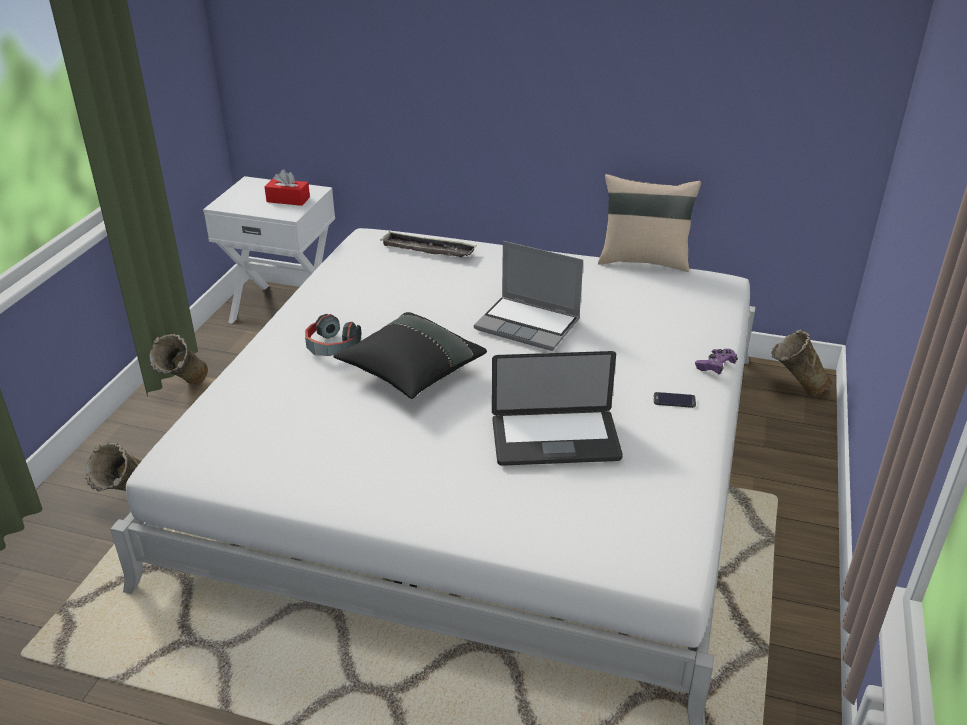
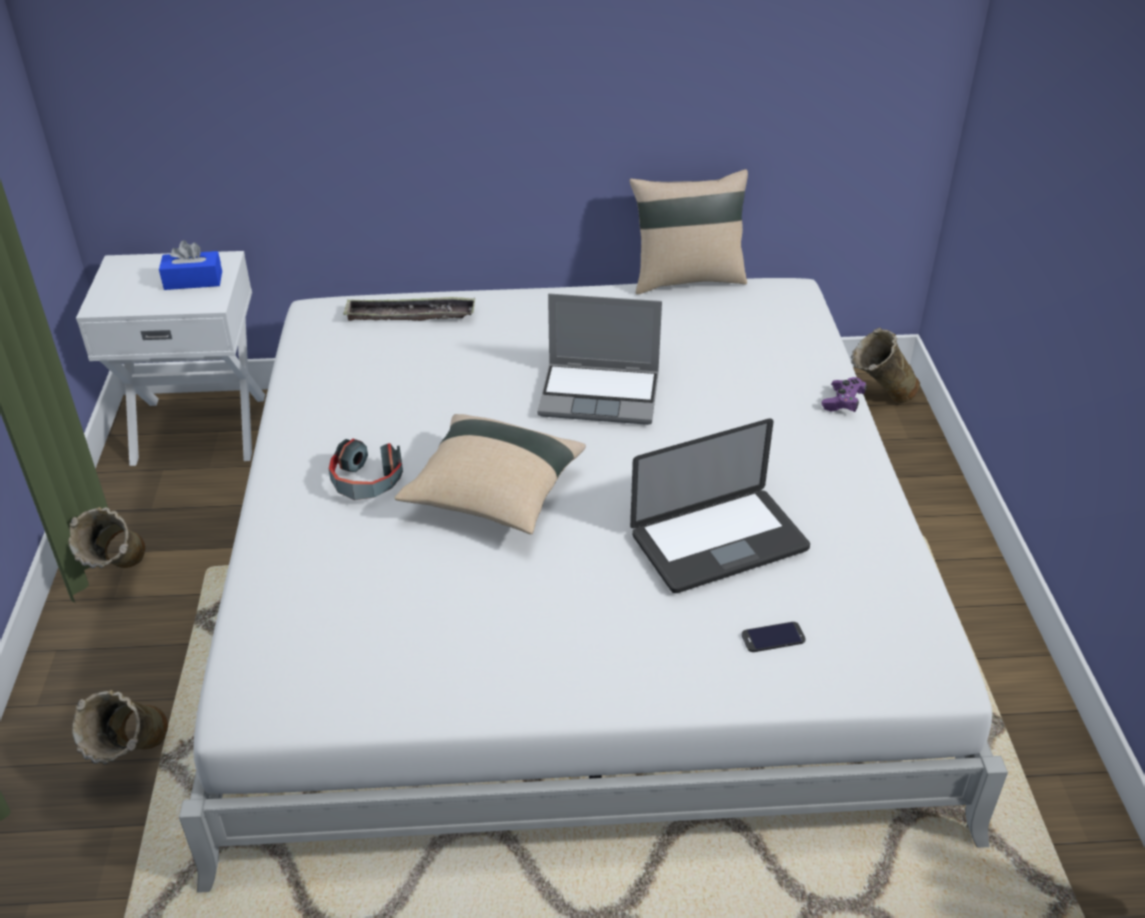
camera: 20 degrees left, 5 degrees up
(288, 199) = (193, 280): red tissue box -> blue tissue box
(411, 372) = (493, 494): black pillow -> beige pillow
(674, 400) = (822, 456): phone -> phone (773, 637)

